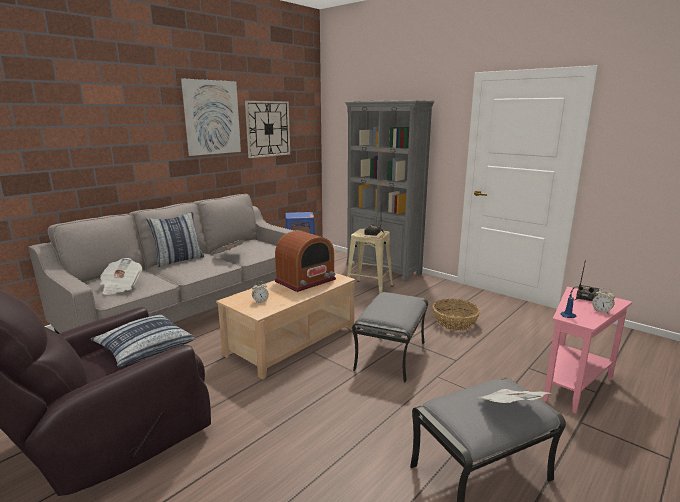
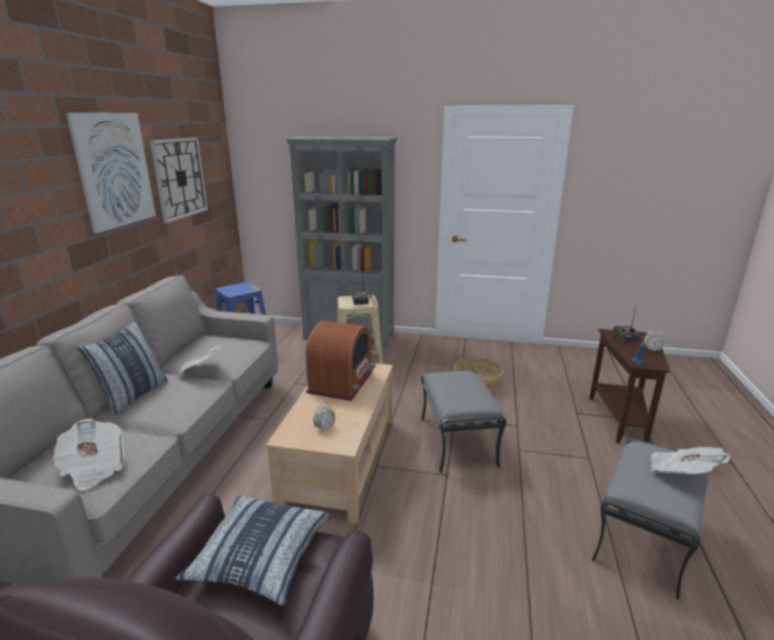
camera: 30 degrees left, 5 degrees up
(573, 385) = (621, 418): pink side table -> brown side table

